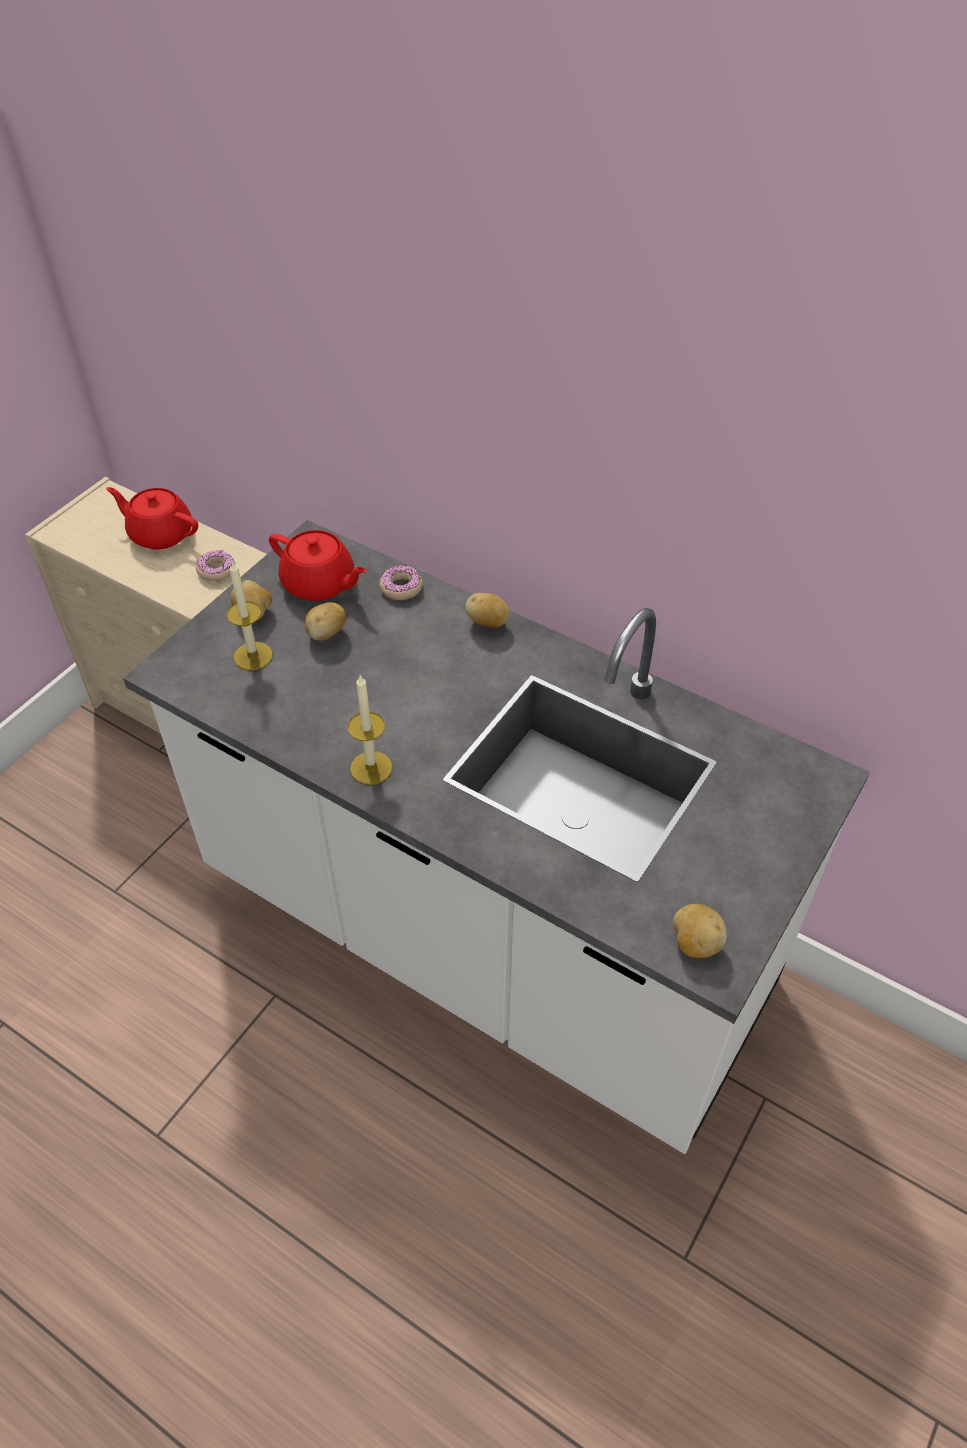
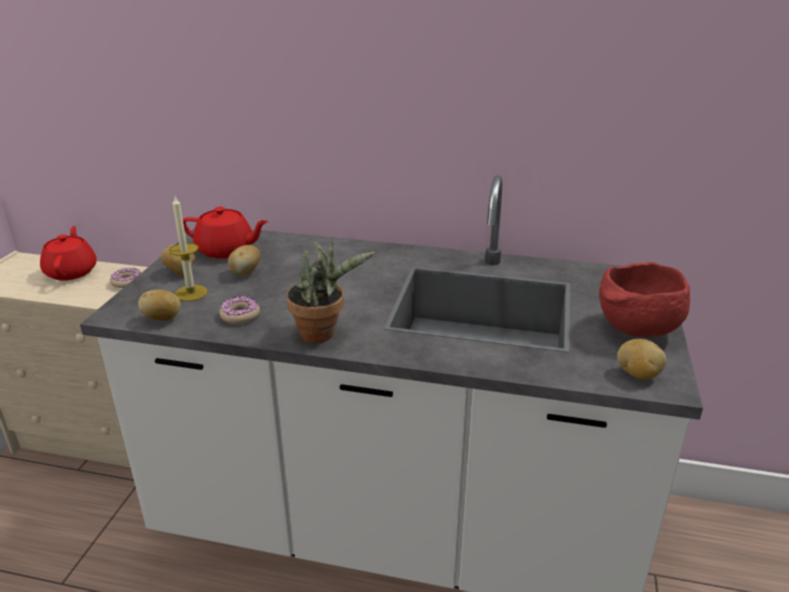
camera: 20 degrees left, 20 degrees down
(160, 534) = (72, 271): red teapot -> red teapot turned 75 degrees clockwise
(371, 768) = (323, 333): candle -> potted plant
(401, 588) = (289, 243): donut -> donut (240, 315)
(487, 623) = (363, 248): potato -> potato (162, 318)
(744, 871) = (636, 330): none -> red bowl

